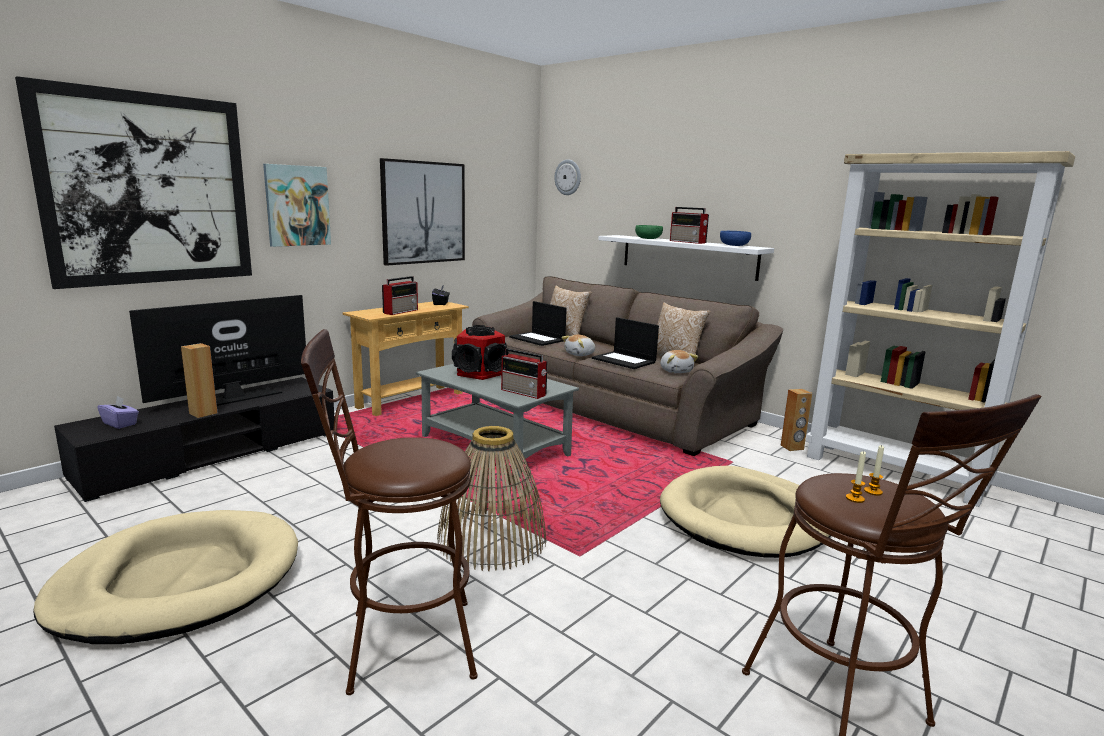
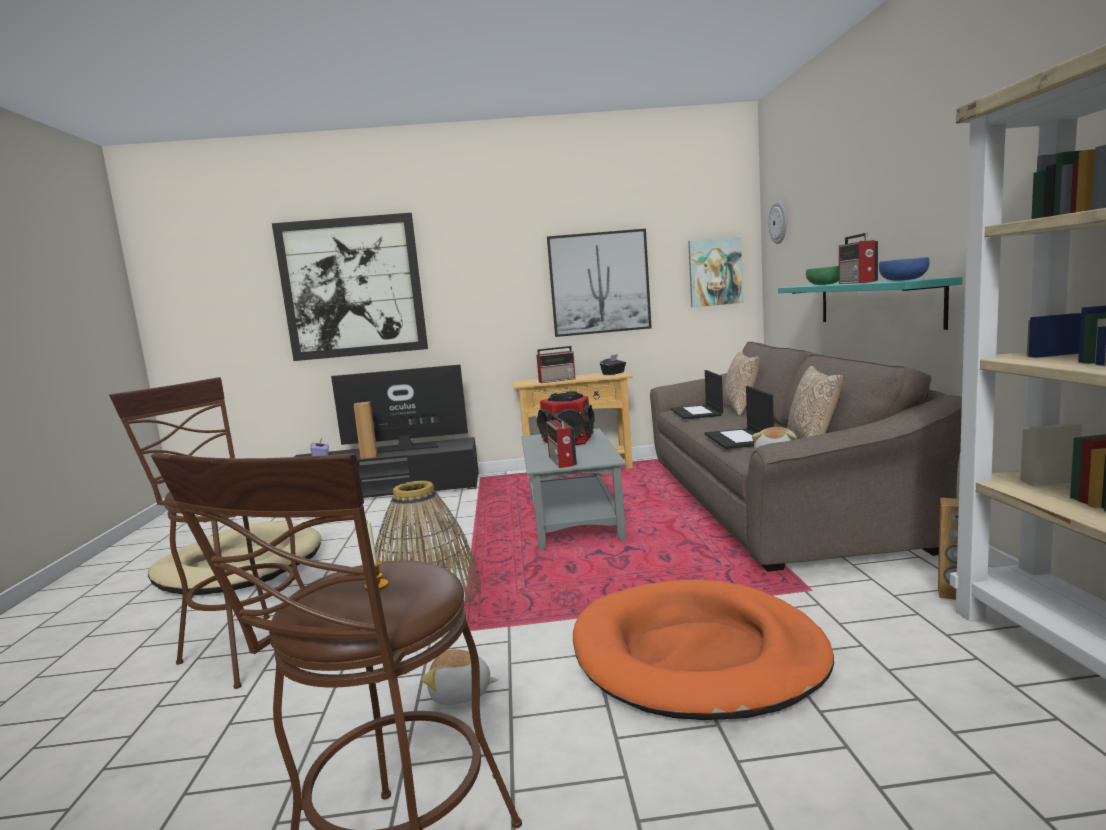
camera: 45 degrees right, 5 degrees down
(297, 205) = (467, 288): picture -> picture (715, 272)
(580, 354) = (711, 430): plush toy -> plush toy (461, 694)
(687, 256) = (876, 303): white shelf -> turquoise shelf
(745, 518) = (697, 655): beige dog bed -> orange dog bed
(855, 498) = (337, 586): candle -> none

